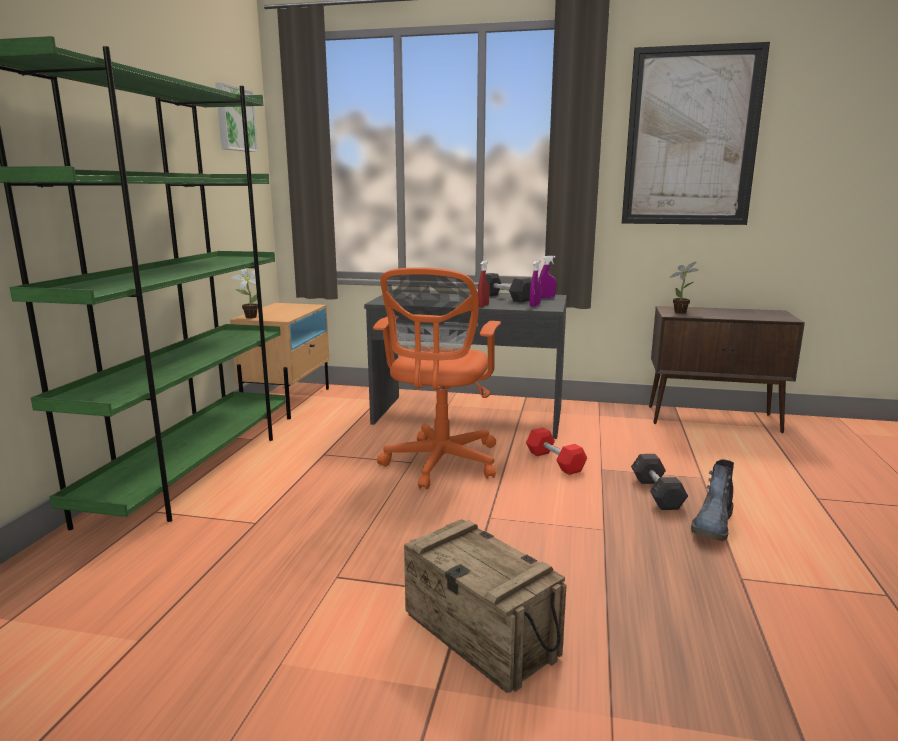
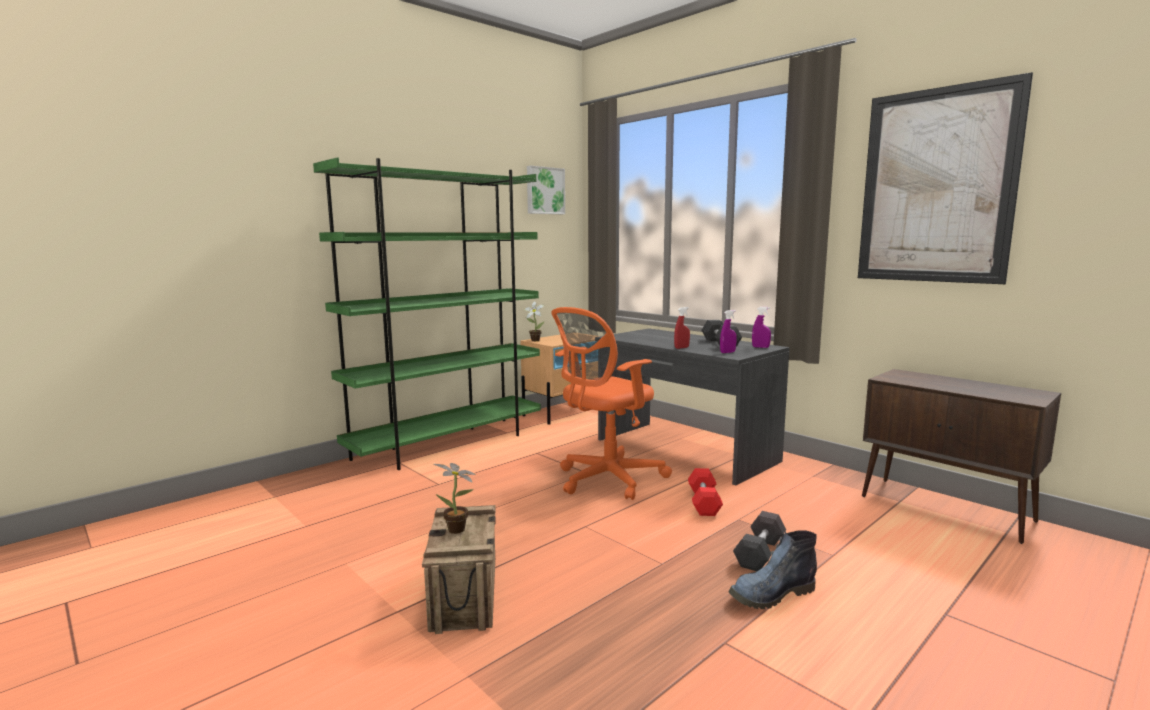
camera: 35 degrees right, 5 degrees down
(682, 312) = (905, 378): potted plant -> potted plant (459, 530)

